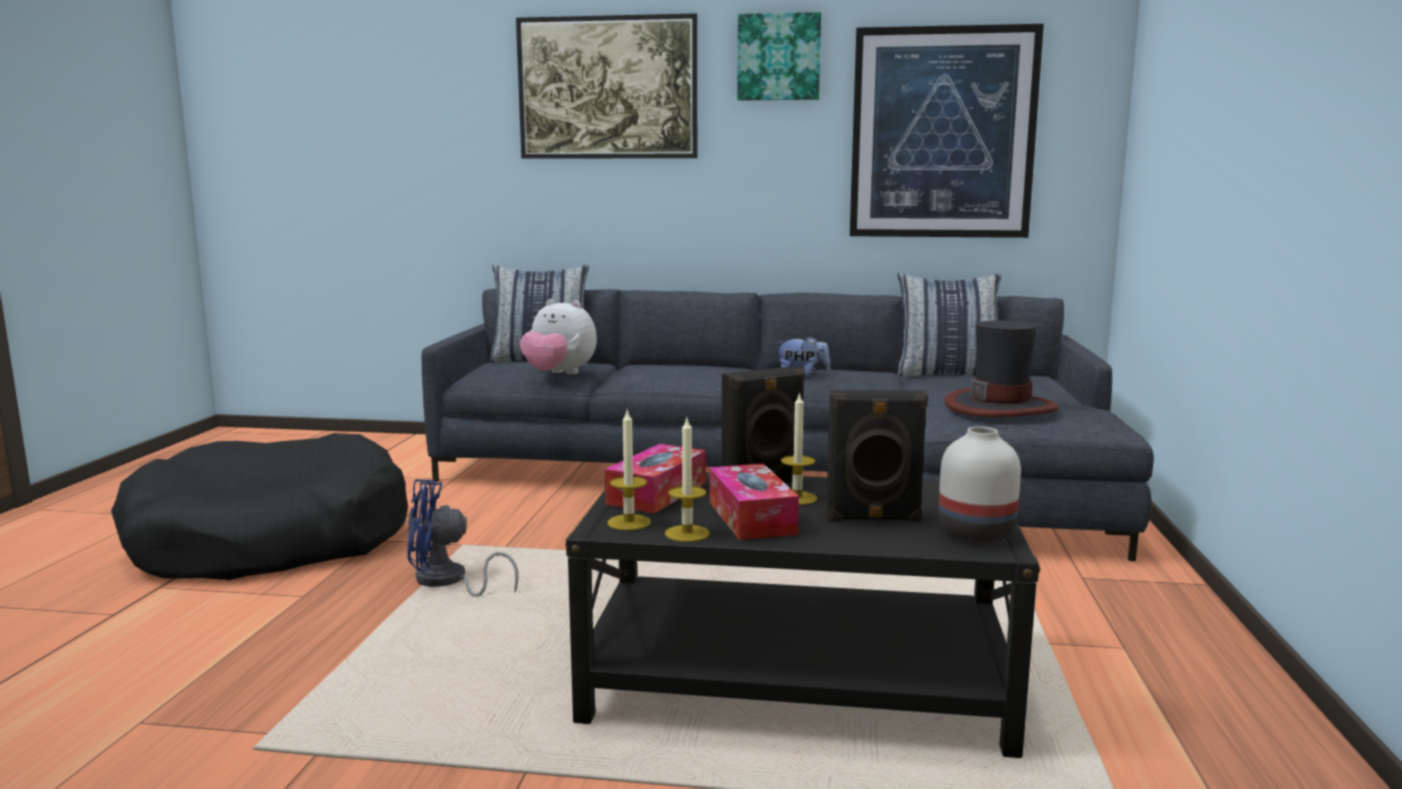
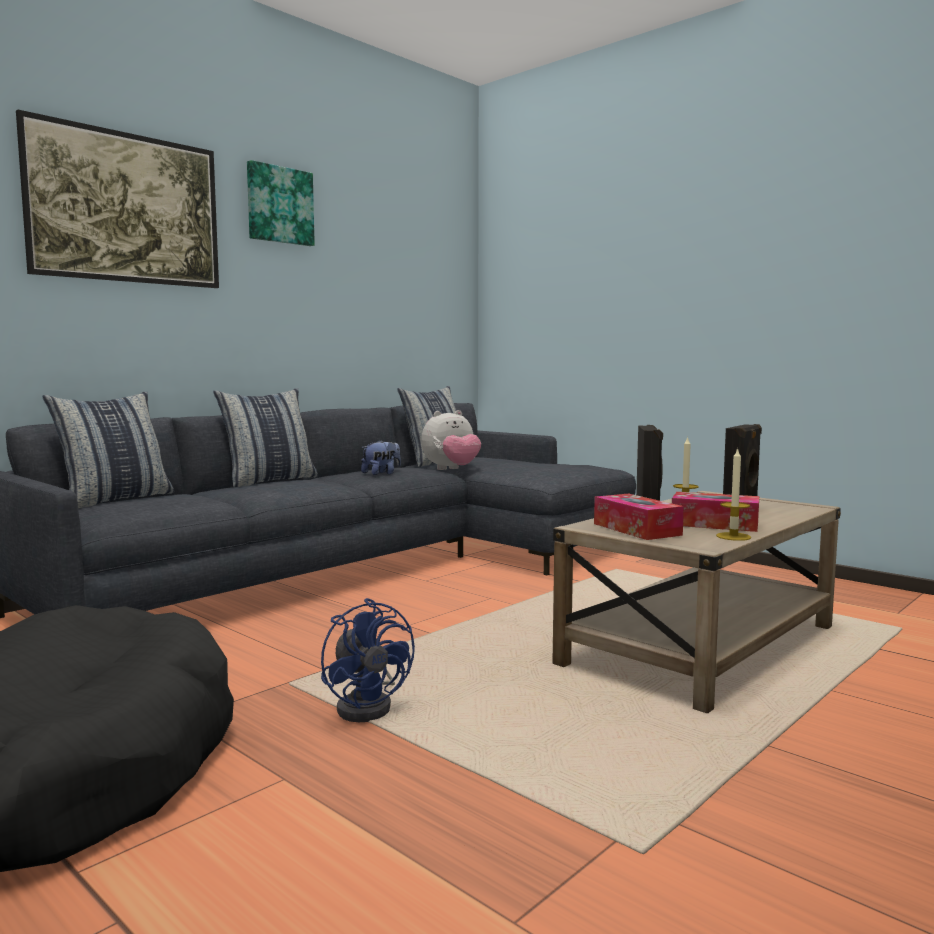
camera: 55 degrees left, 5 degrees down
(448, 582) = (369, 706): blue fan -> blue fan turned 60 degrees counterclockwise
(559, 374) = (196, 503): plush toy -> plush toy (451, 469)
(629, 522) = (697, 541): candle -> none
(696, 364) = (269, 481): none -> pillow
(796, 682) = (701, 645): black coffee table -> beige coffee table
(942, 133) = (389, 283): picture -> none
(976, 533) = (787, 505): white vase -> none
(1000, 406) = (546, 467): hat -> none

